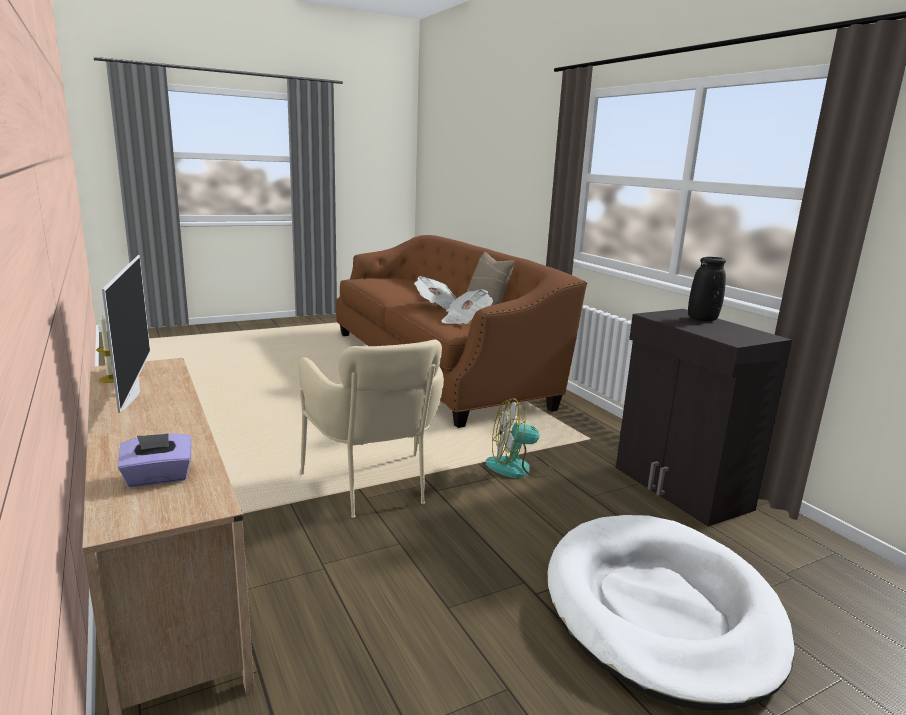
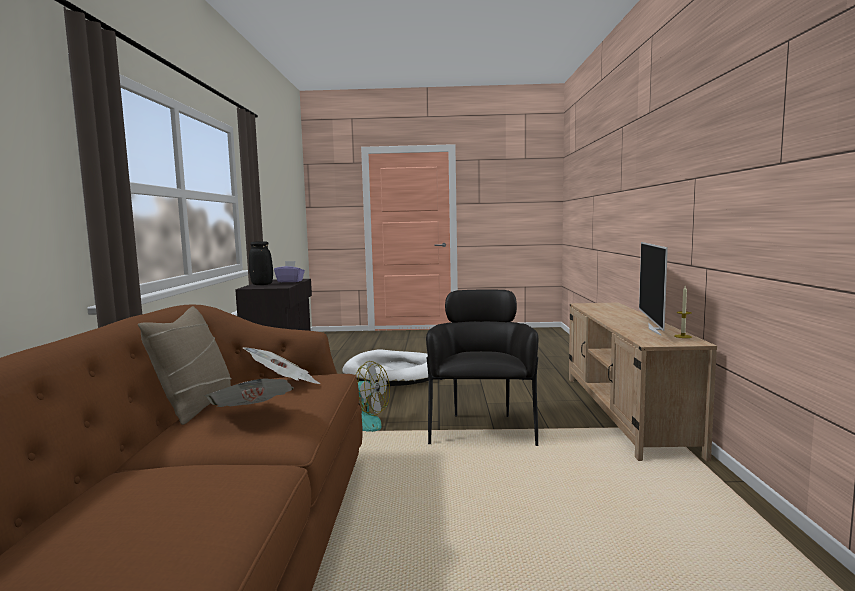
camera: 150 degrees left, 10 degrees down
(158, 478) = (605, 308): purple tissue box -> purple tissue box (290, 281)
(375, 489) = (482, 428): beige armchair -> black armchair

